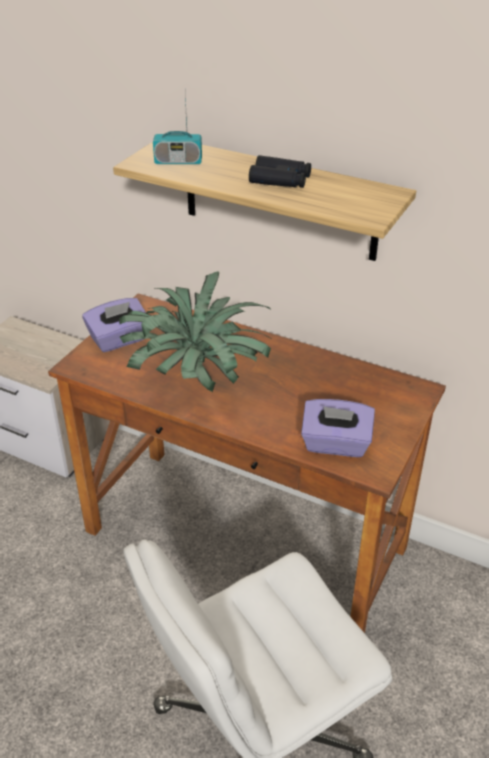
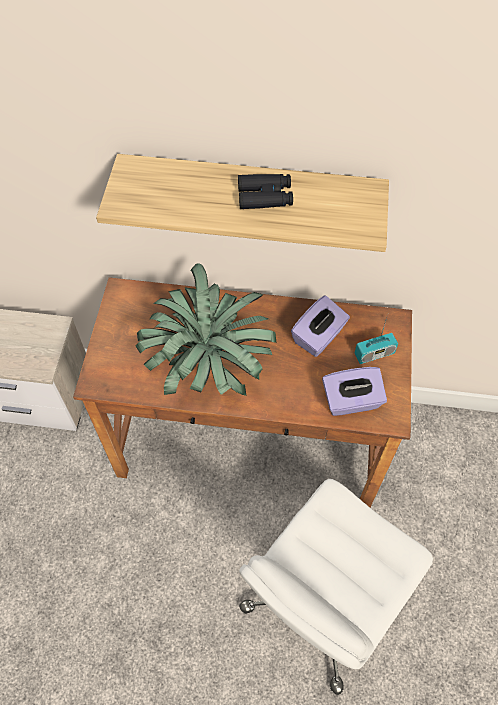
camera: 20 degrees left, 20 degrees up
(119, 340) = (120, 340): purple tissue box -> purple tissue box (319, 337)
(178, 161) = (156, 192): radio -> radio (374, 354)

